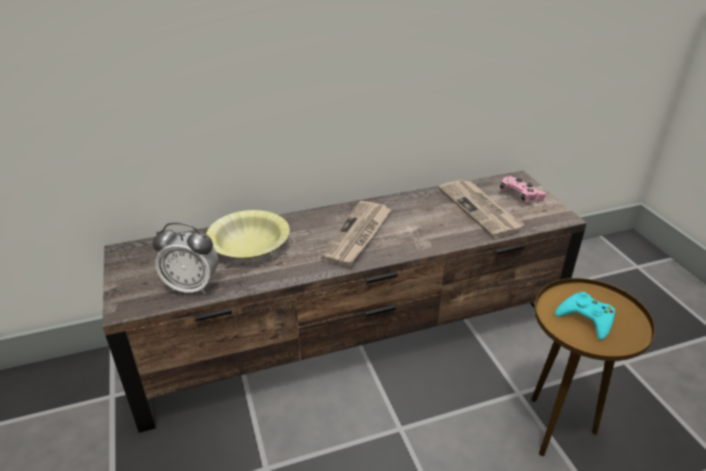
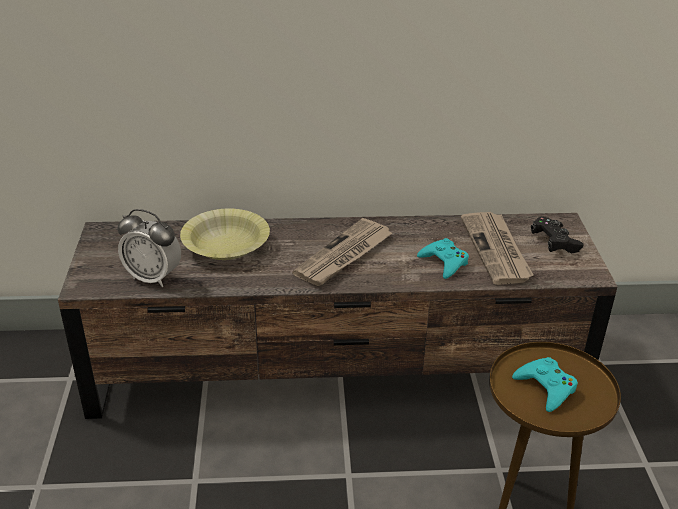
camera: 15 degrees right, 0 degrees up
(444, 227) = (444, 262): none -> turquoise game controller
(520, 196) = (554, 243): pink game controller -> black game controller

